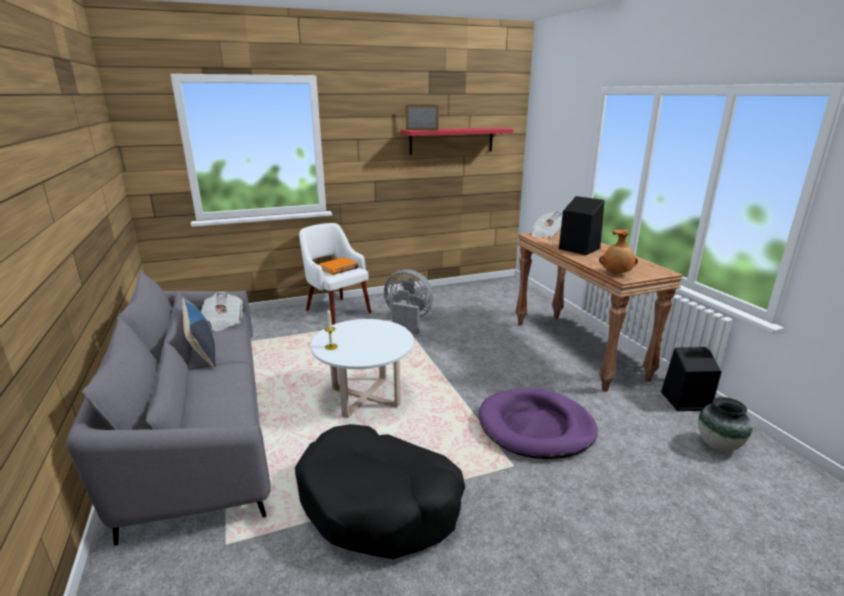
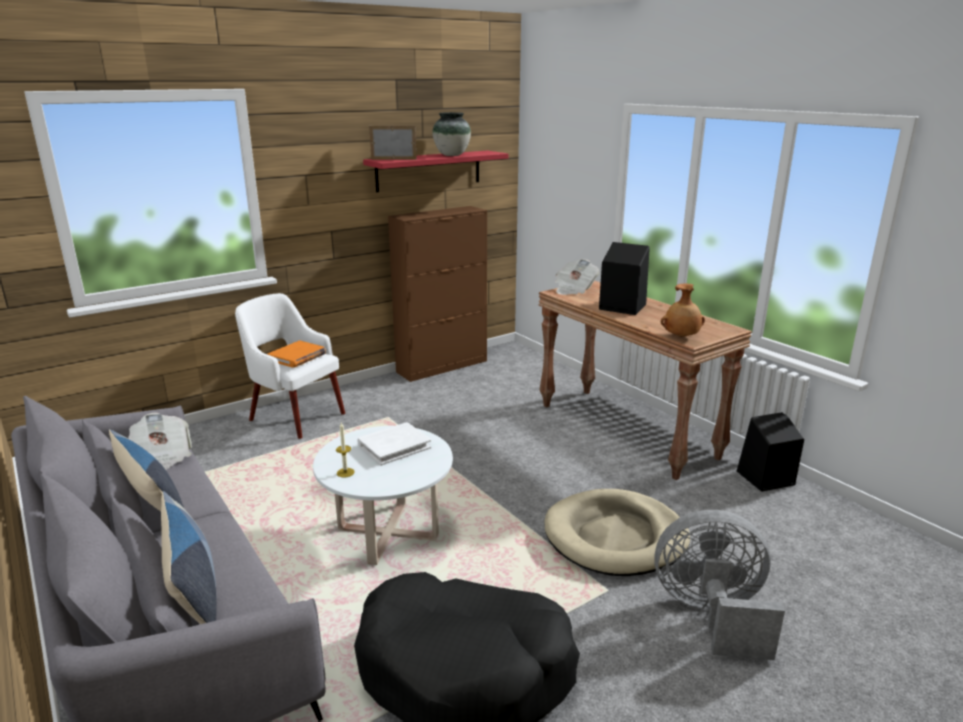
camera: 15 degrees left, 0 degrees up
(196, 408) = (193, 589): none -> pillow
(374, 333) = (394, 446): none -> white book
(407, 321) = (400, 419): grey fan -> grey fan (711, 615)
(453, 288) = (442, 366): none -> brown cabinet
(536, 427) = (615, 537): purple dog bed -> beige dog bed
(718, 445) = (815, 524): vase -> vase (452, 155)

